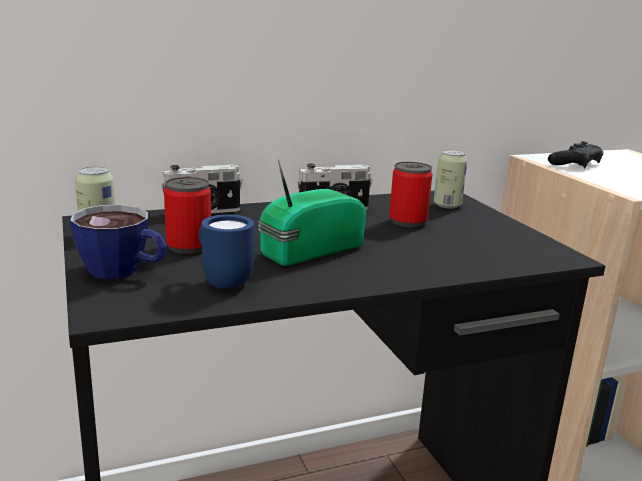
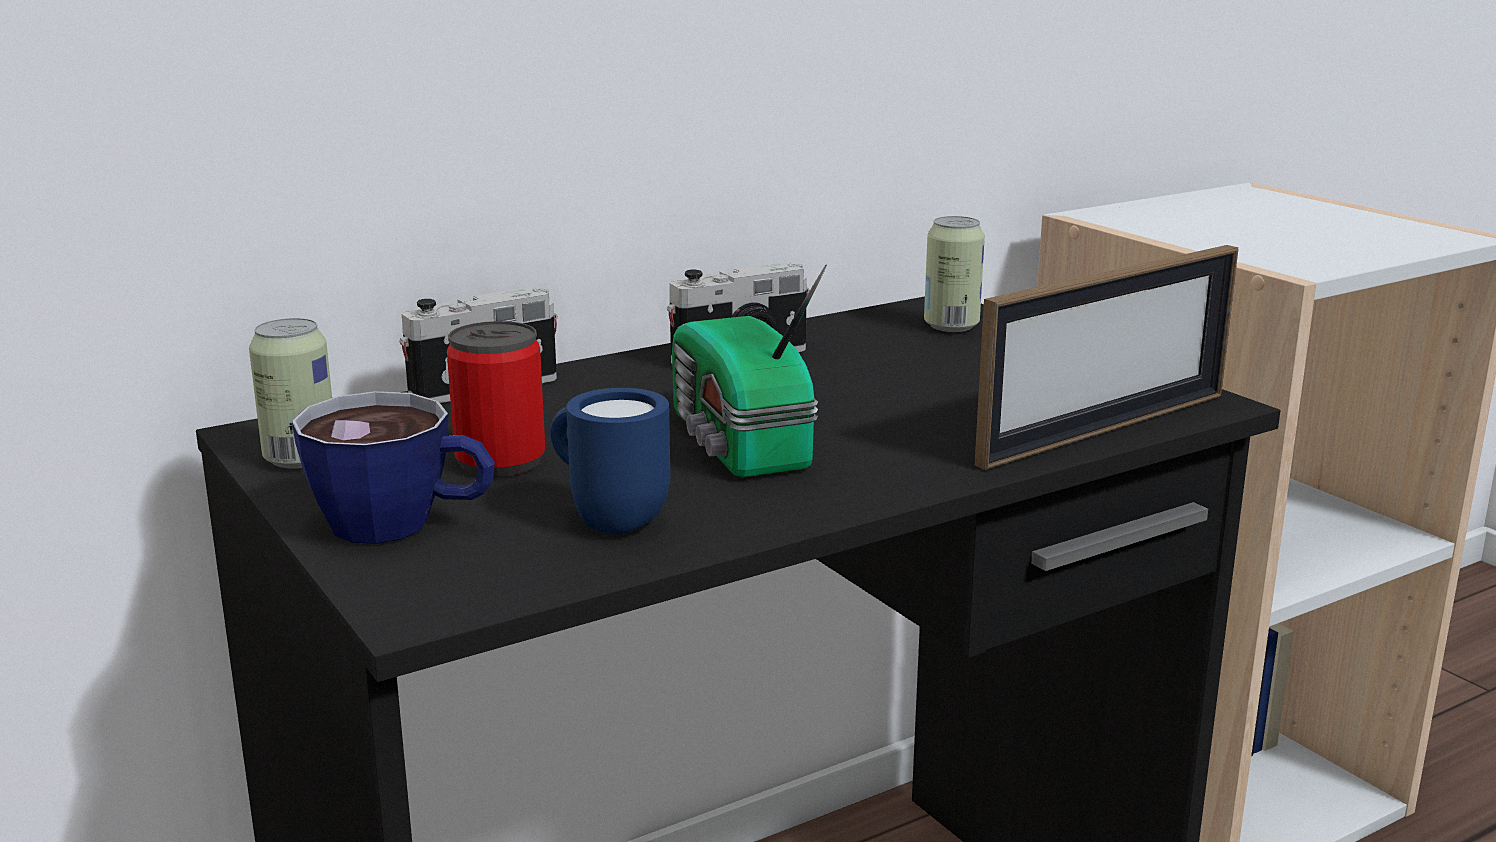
camera: 10 degrees left, 0 degrees up
(308, 251) = (736, 444): radio -> radio turned 60 degrees counterclockwise
(408, 221) = (894, 366): can -> none
(503, 264) = (1105, 428): none -> picture frame
(575, 163) = (1170, 221): black game controller -> none

